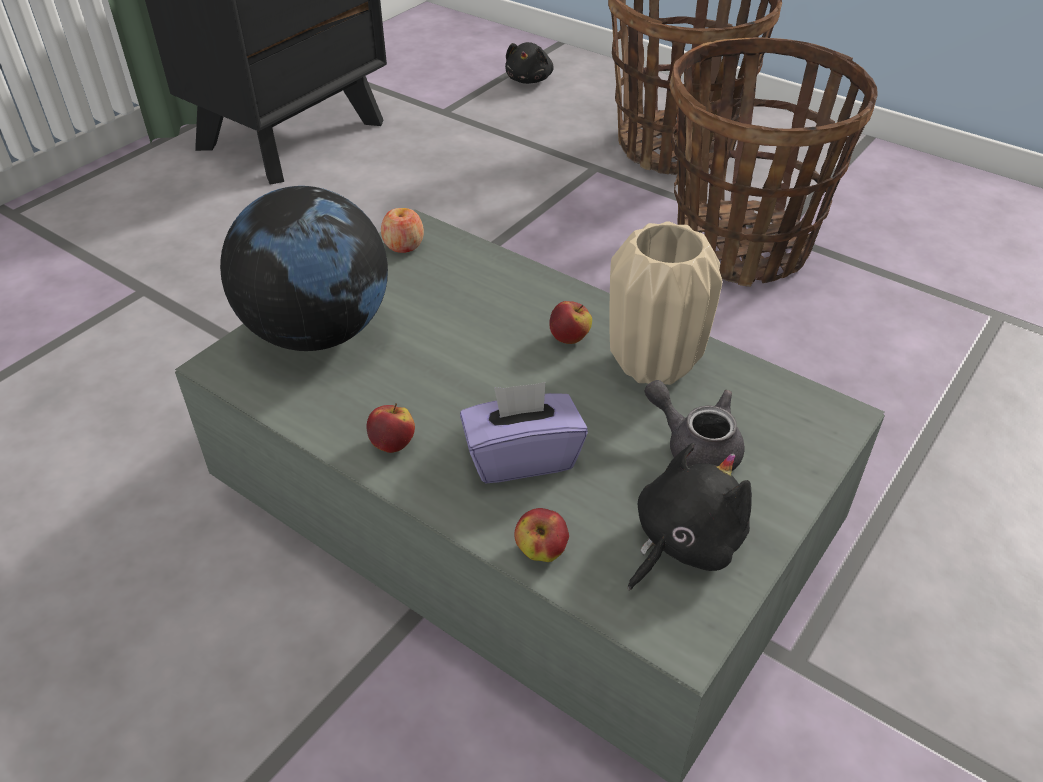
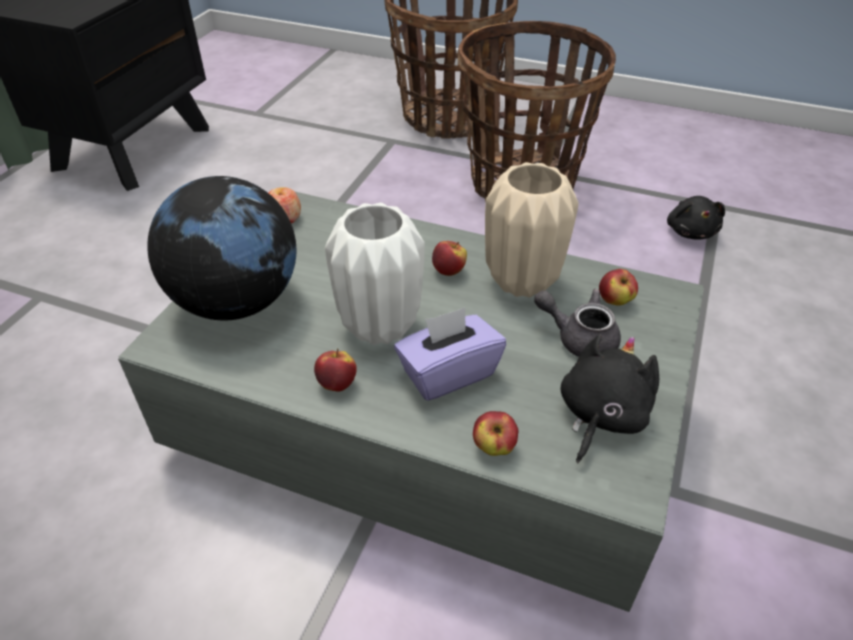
camera: 15 degrees left, 0 degrees up
(463, 388) = (379, 326): none -> white vase
(529, 79) = (318, 80): black plush toy -> black plush toy (690, 231)
(759, 410) = (614, 301): none -> apple

